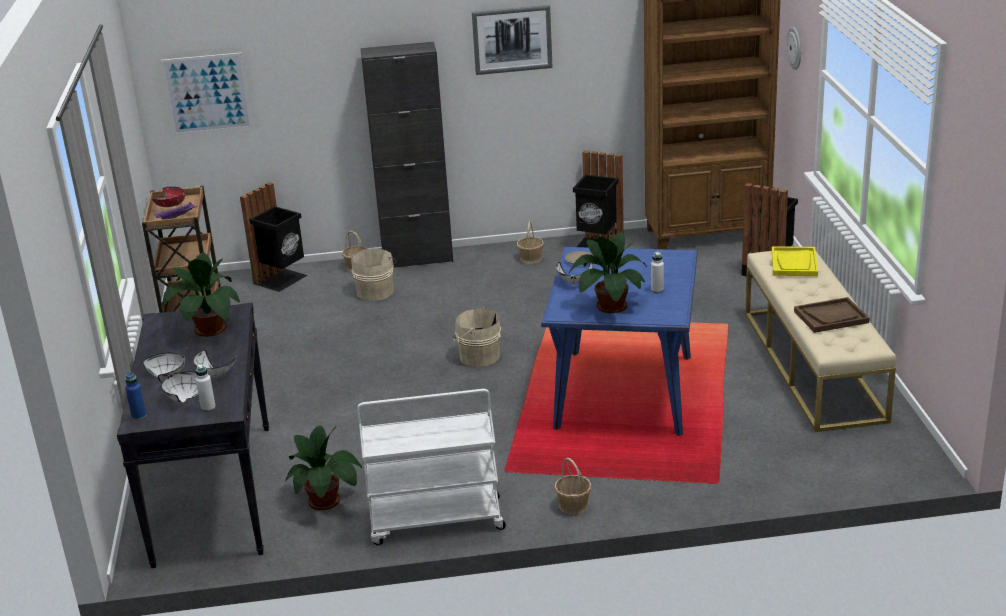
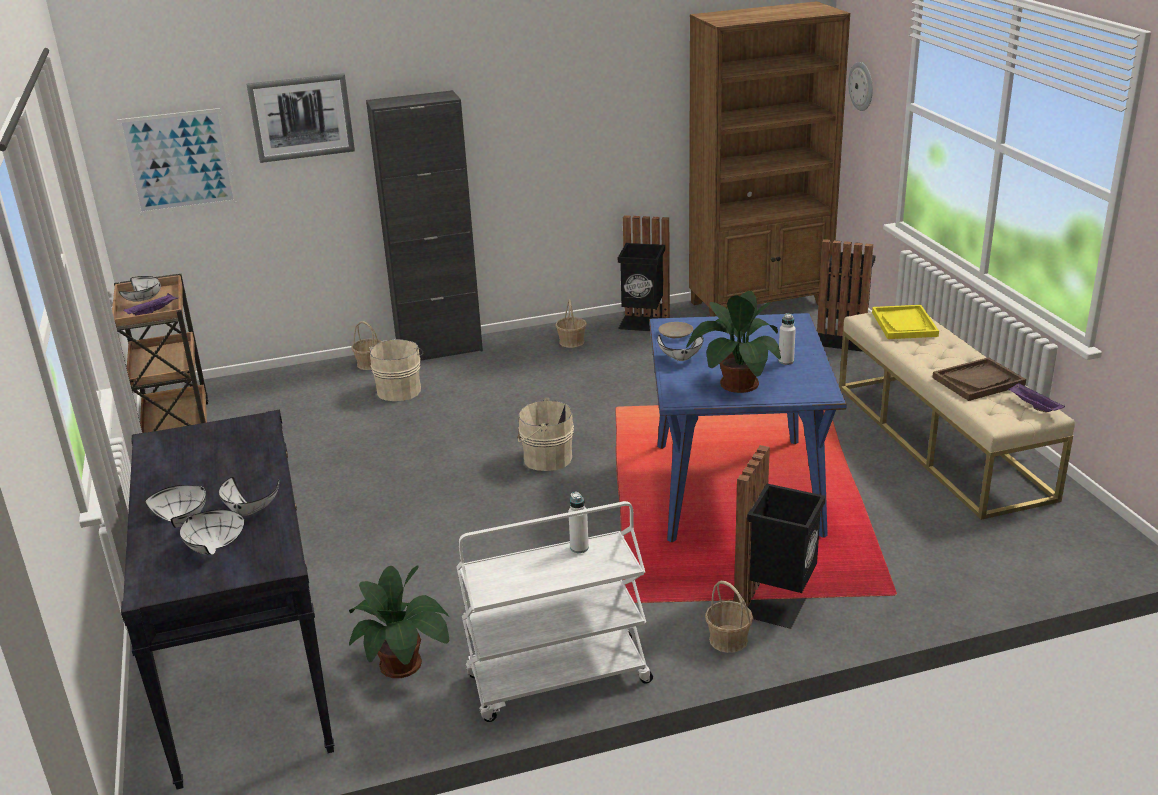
camera: 10 degrees left, 0 degrees up
(139, 416) = (150, 580): blue bottle -> none
(172, 205) = (145, 299): red bowl -> white bowl
(208, 330) = (228, 450): potted plant -> none
(208, 408) = (251, 559): white bottle -> white bottle (579, 548)
(282, 280) = (282, 384): black trash can -> black trash can (776, 602)
(512, 39) = (543, 86): picture -> picture (301, 117)
(865, 341) = (1033, 406): none -> purple tray

